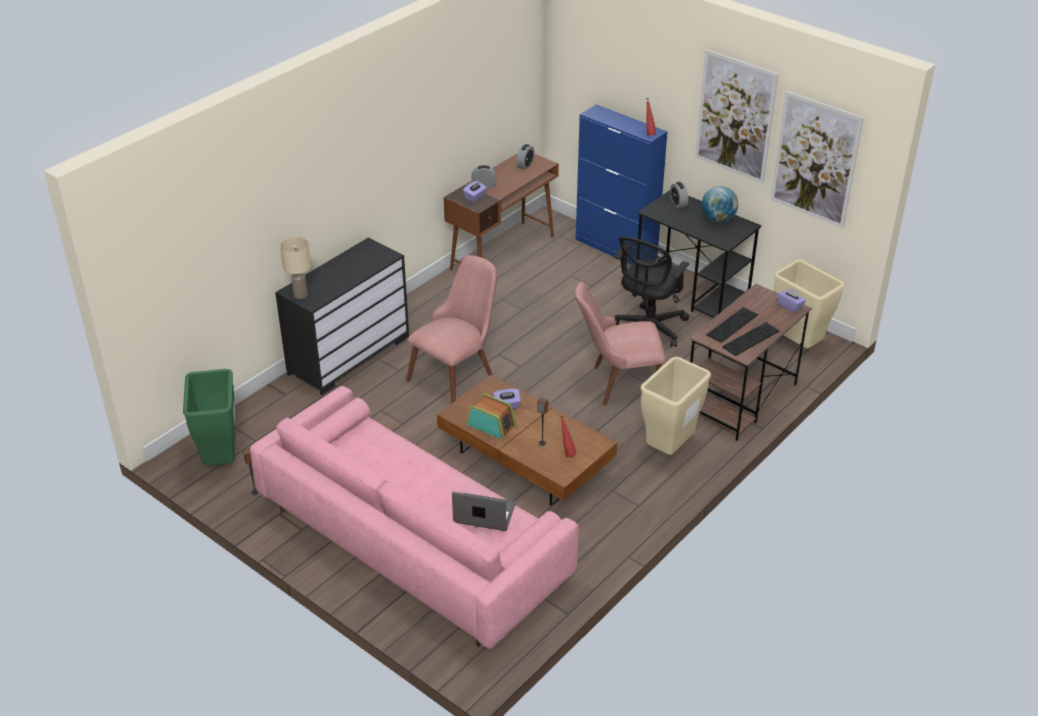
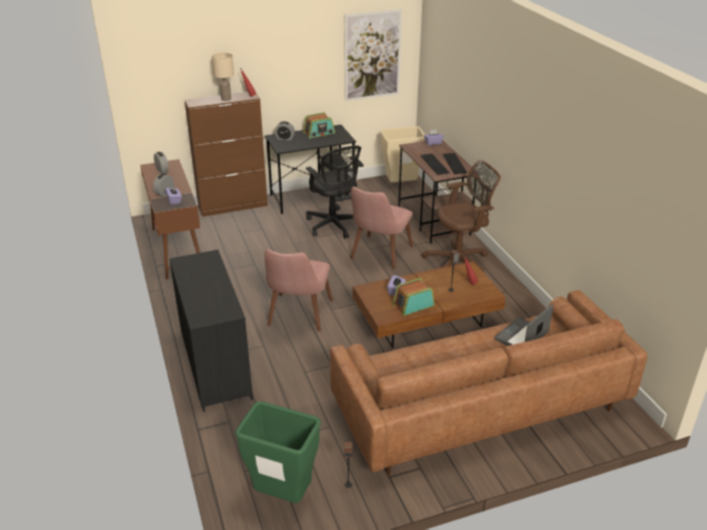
camera: 60 degrees left, 5 degrees down
(301, 295) = (212, 316): beige table lamp -> beige table lamp (226, 99)
(414, 543) = (480, 406): pink sofa -> brown sofa
(457, 373) = (298, 318): pink chair -> pink chair turned 150 degrees counterclockwise
(616, 249) = (233, 206): blue cabinet -> brown cabinet
(669, 449) = (460, 261): beige trash can -> brown office chair
(718, 219) = (319, 133): globe -> radio
(735, 116) = (307, 52): picture -> none

